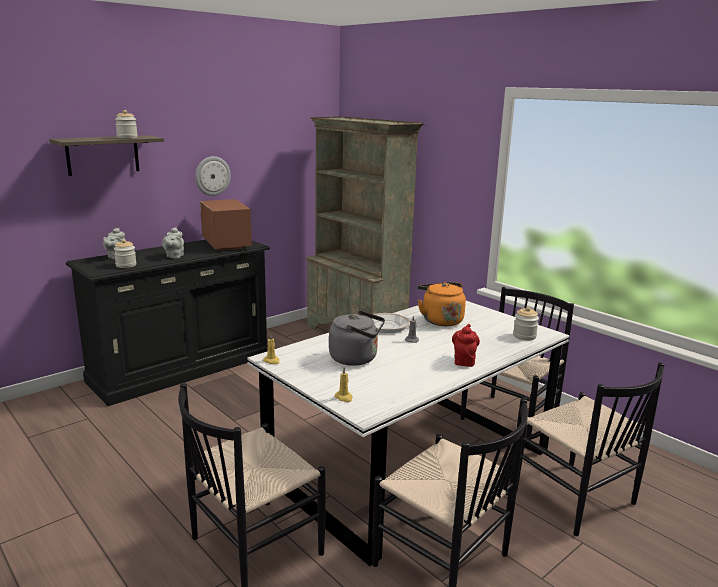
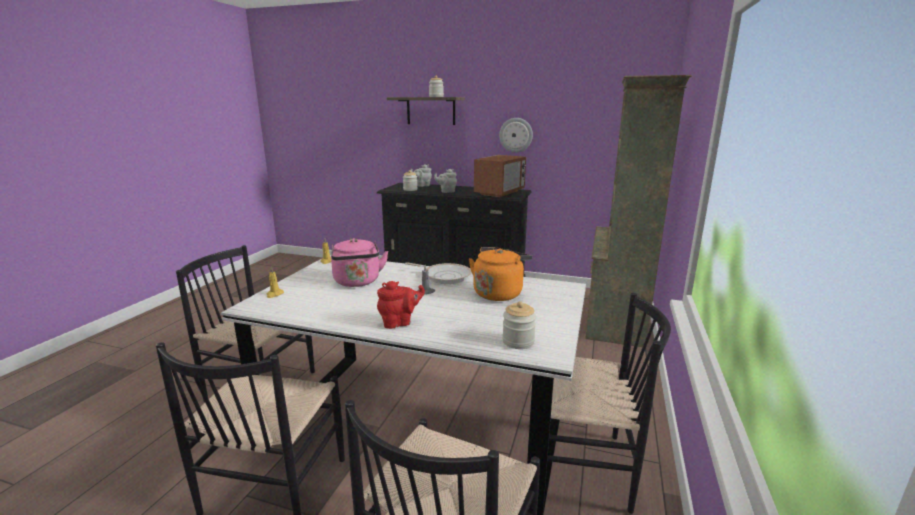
camera: 60 degrees right, 0 degrees up
(356, 358) = (357, 282): grey kettle -> pink kettle

